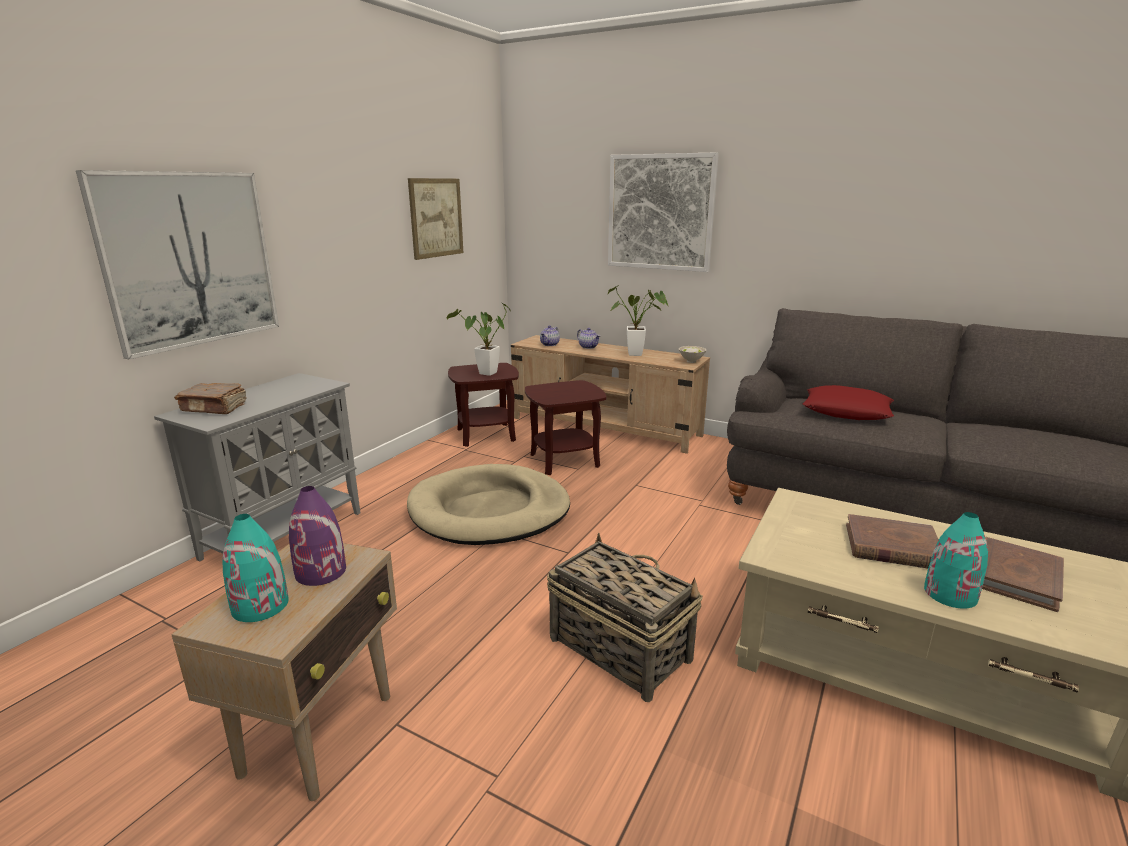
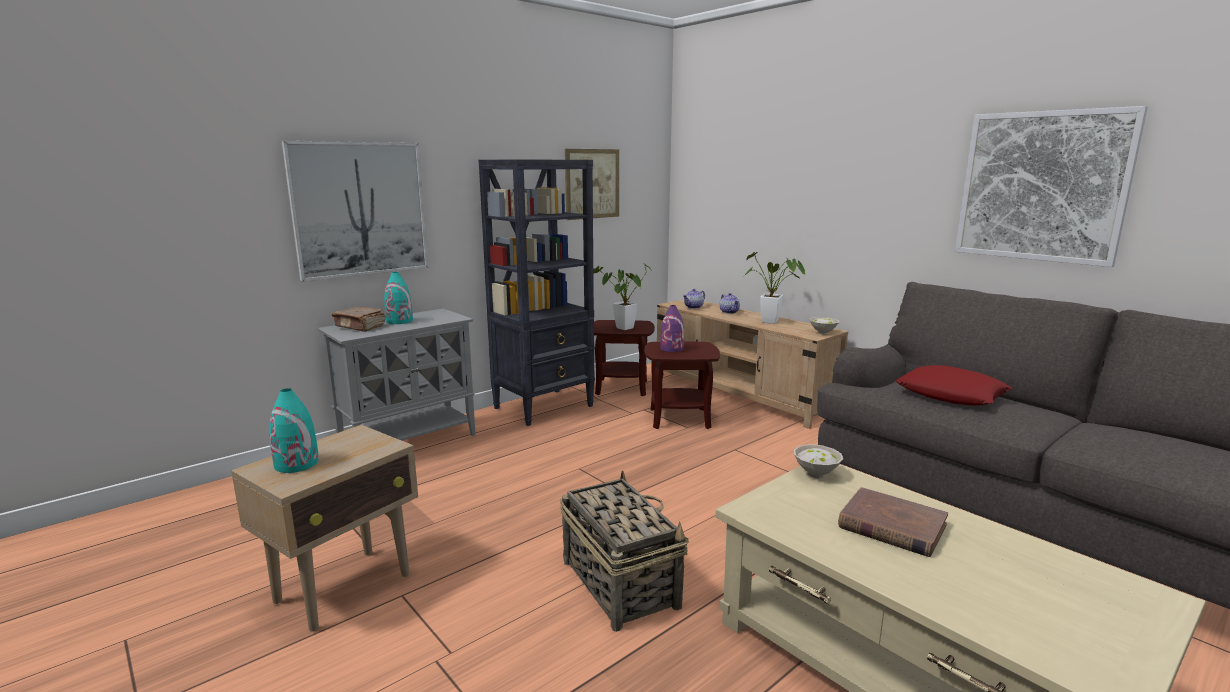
camera: 20 degrees right, 5 degrees down
(321, 572) = (354, 450): purple vase -> purple vase (672, 349)
(418, 468) = (544, 407): none -> black bookcase
(489, 510) = (582, 450): beige dog bed -> none
(660, 212) = (806, 181): picture -> picture (1042, 186)
(792, 507) = (816, 475): none -> white bowl
(950, 594) = (914, 578): turquoise vase -> turquoise vase (400, 321)
(1013, 576) = (1011, 578): brown book -> none

